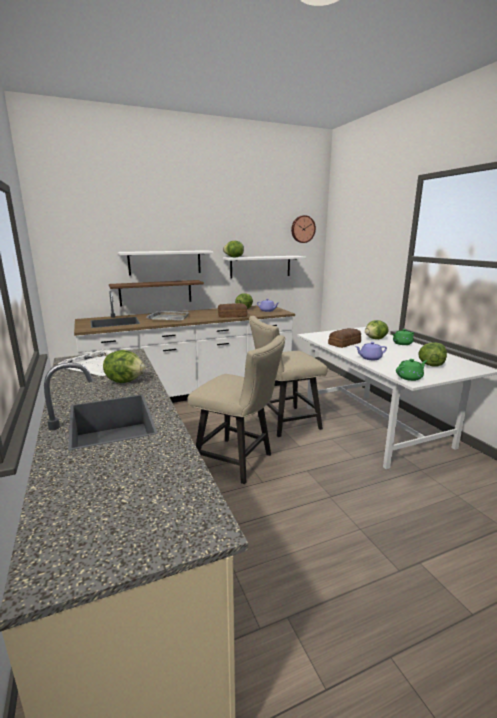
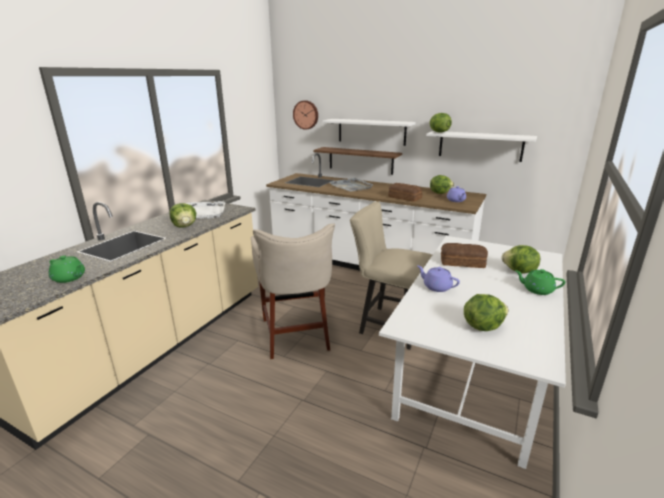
camera: 50 degrees right, 5 degrees up
(238, 462) = (297, 333): beige chair -> beige stool
(302, 229) = (553, 100): wall clock -> wall clock (306, 115)
(410, 377) = (409, 323): green teapot -> green teapot (69, 278)

